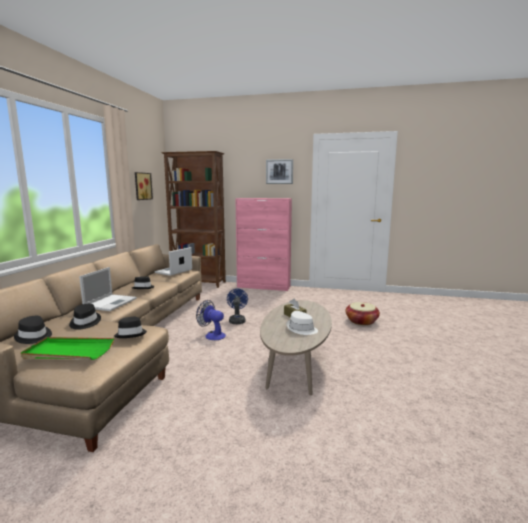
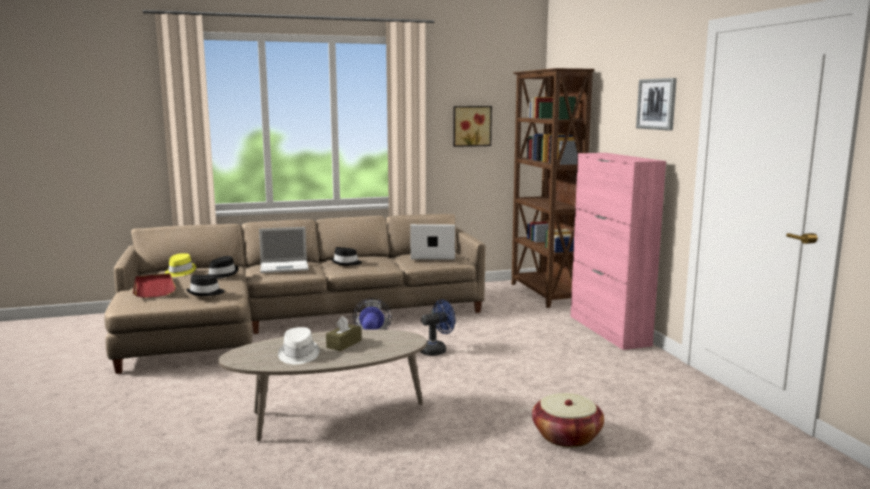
camera: 60 degrees right, 0 degrees up
(33, 336) = (179, 272): black hat -> yellow hat
(68, 352) = (154, 288): green tray -> red tray

